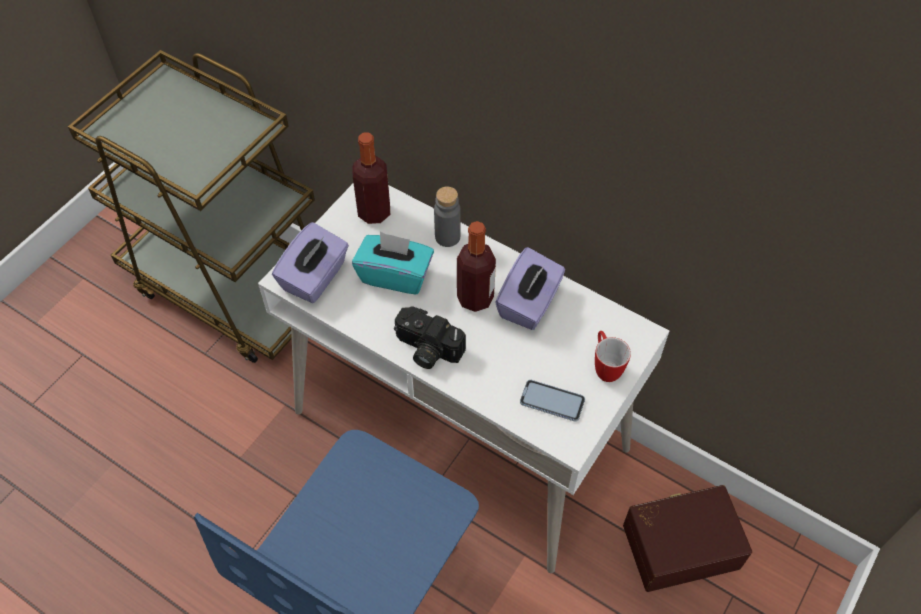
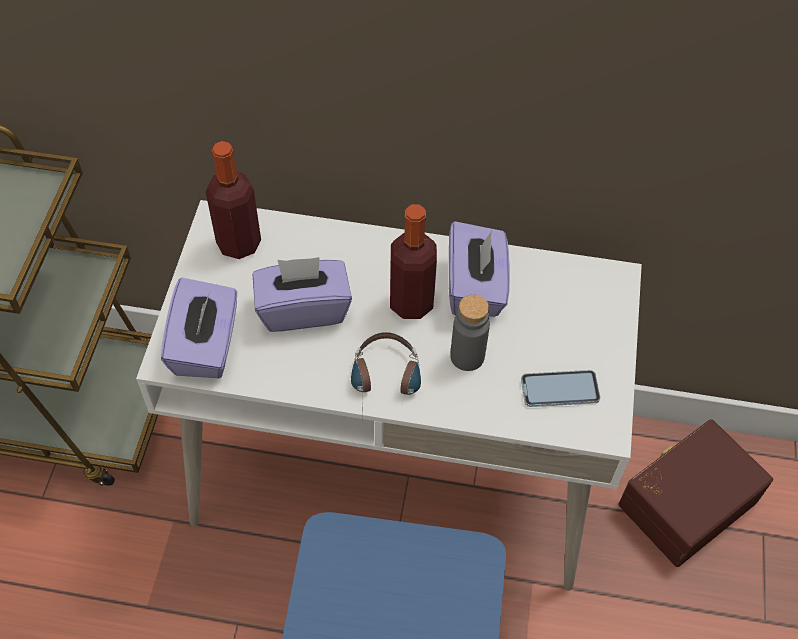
camera: 25 degrees left, 0 degrees up
(395, 275) = (303, 309): turquoise tissue box -> purple tissue box
(426, 349) = (386, 383): camera -> headphones
(447, 237) = (342, 243): grey bottle -> grey bottle (467, 356)
(605, 366) = (596, 329): mug -> none

